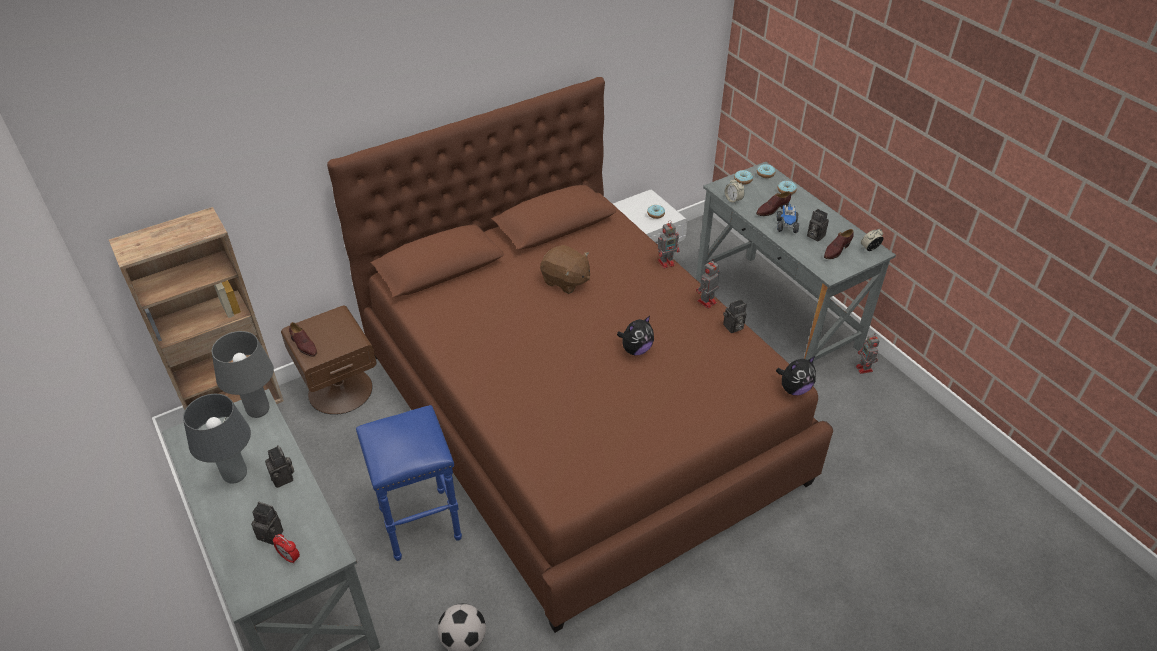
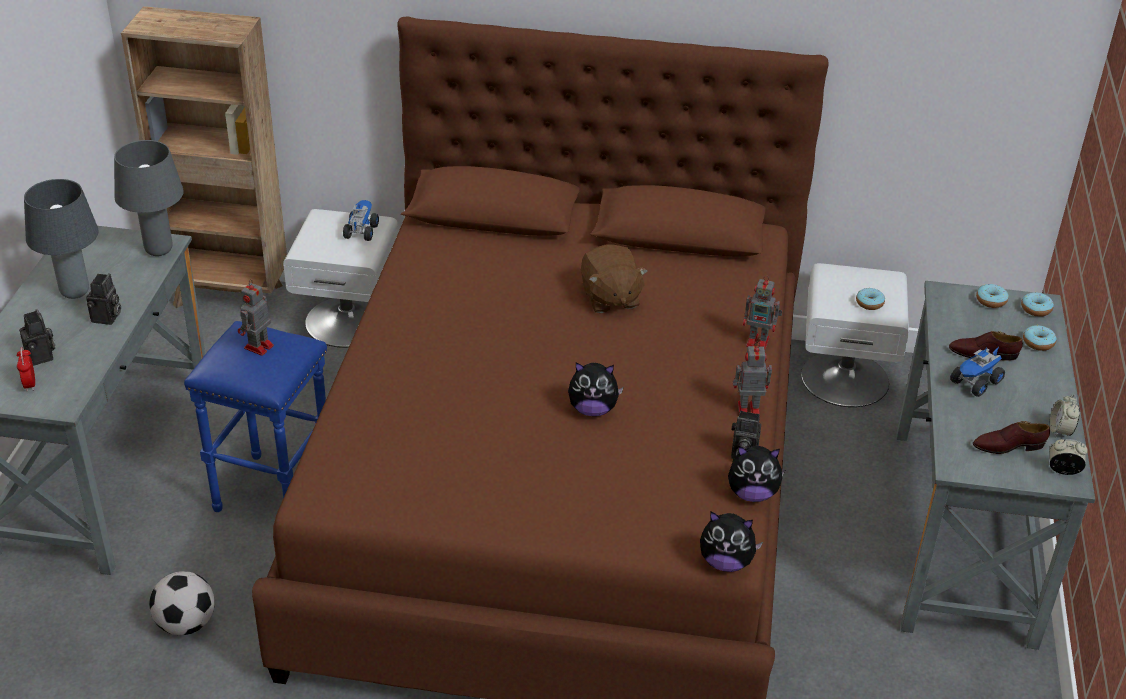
camera: 40 degrees right, 5 degrees down
(304, 345) = (310, 235): brown shoe -> none
(334, 325) = (361, 231): none -> toy truck
(340, 389) = (348, 320): brown nightstand -> white nightstand
(733, 200) = (942, 316): alarm clock -> alarm clock (1060, 431)
(761, 345) = (752, 493): none -> plush toy
(814, 236) = (1000, 413): camera -> none
(864, 369) = (1007, 675): toy robot -> toy robot (258, 347)

